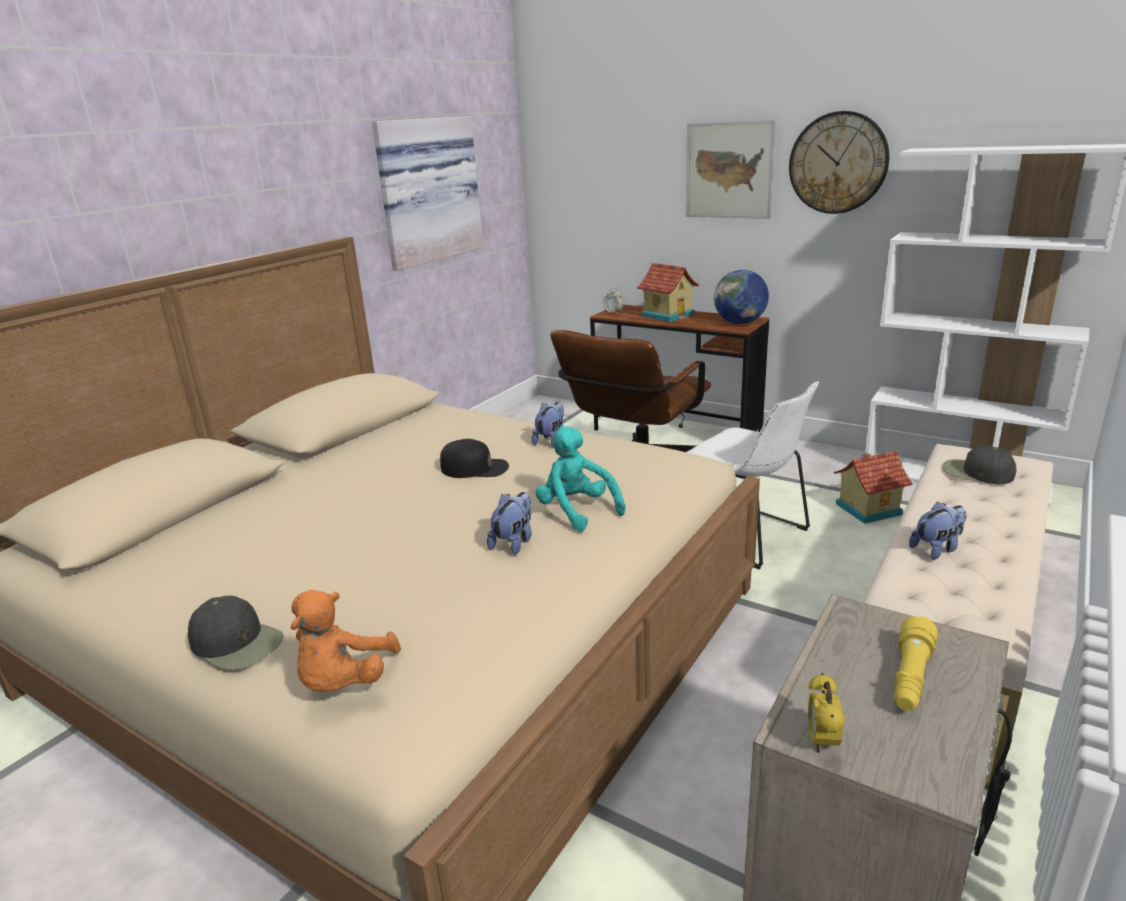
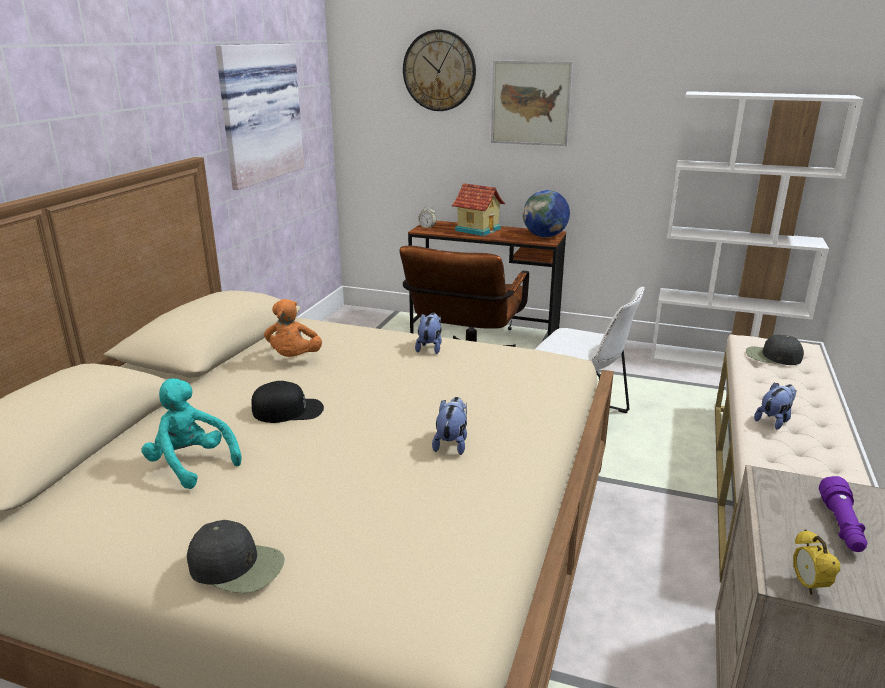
camera: 15 degrees left, 0 degrees up
(345, 682) = (370, 590): orange plush toy -> orange plush toy (294, 358)
(475, 468) = (374, 377): black cap -> black cap (288, 410)
(576, 511) = (490, 411): turquoise plush toy -> turquoise plush toy (191, 464)
(838, 163) = (625, 101): wall clock -> wall clock (439, 71)
(867, 508) = (666, 391): toy house -> none
(910, 678) = (841, 526): yellow flashlight -> purple flashlight

